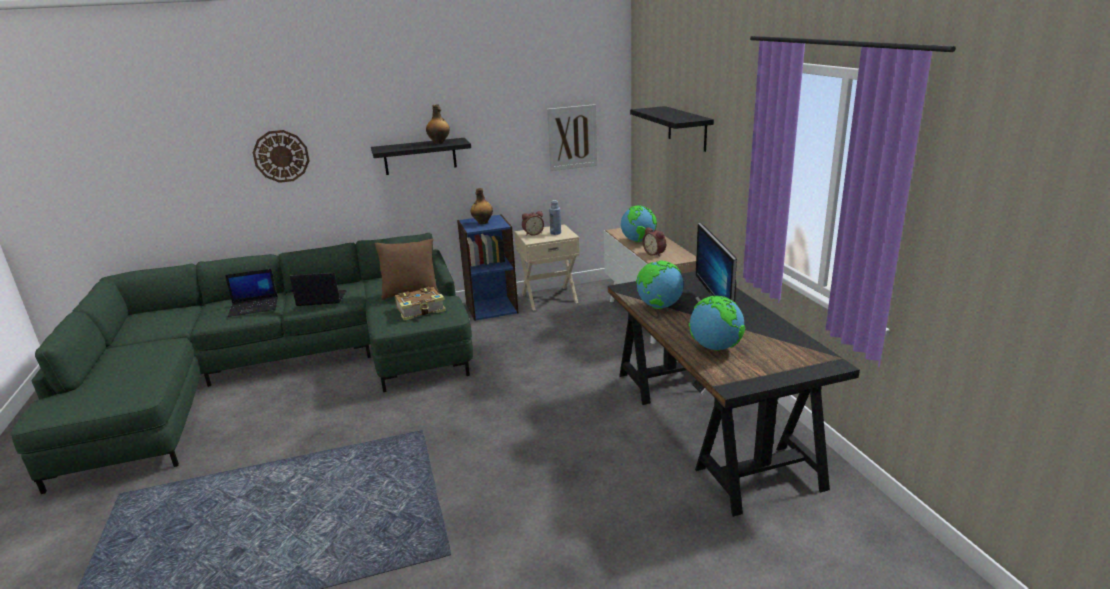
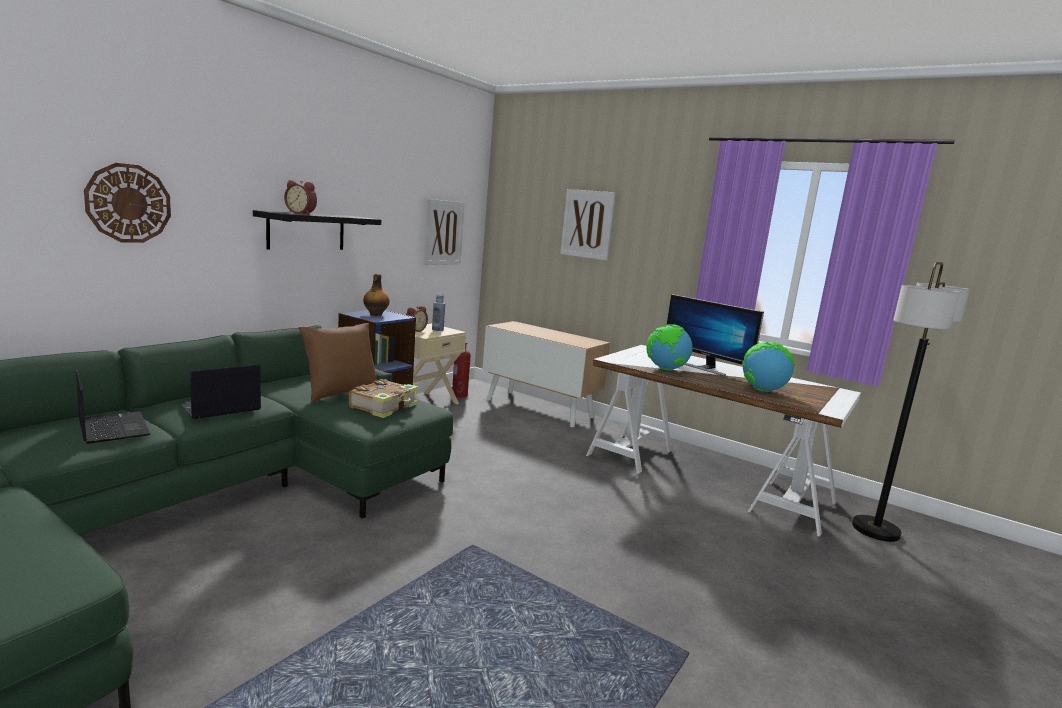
camera: 40 degrees left, 10 degrees down
(254, 307) = (112, 428): laptop -> laptop turned 75 degrees counterclockwise
(439, 142) = (340, 215): bottle -> none
(591, 293) = (460, 395): none -> fire extinguisher
(638, 241) = (534, 332): globe -> none
(655, 253) = (566, 339): alarm clock -> alarm clock (302, 213)
(687, 128) = (587, 224): black shelf -> picture
(710, 424) = (706, 477): black desk -> white desk
(821, 533) = (876, 530): none -> floor lamp

